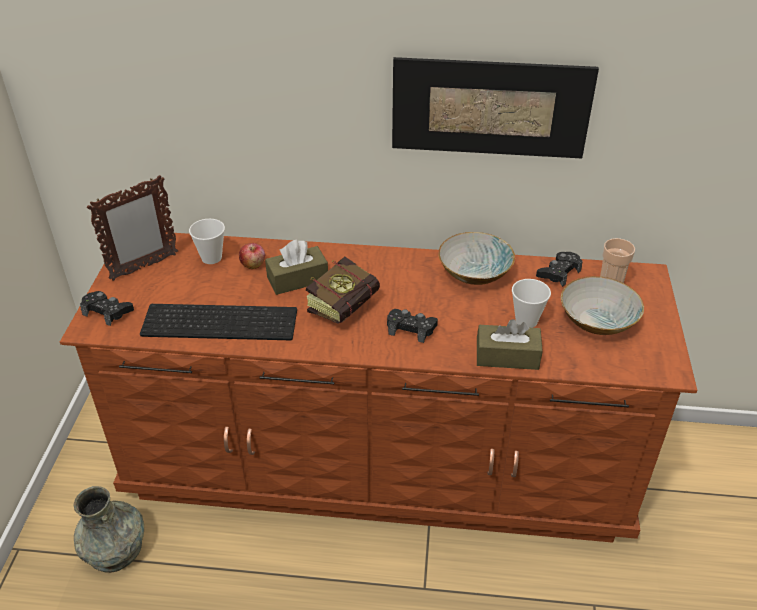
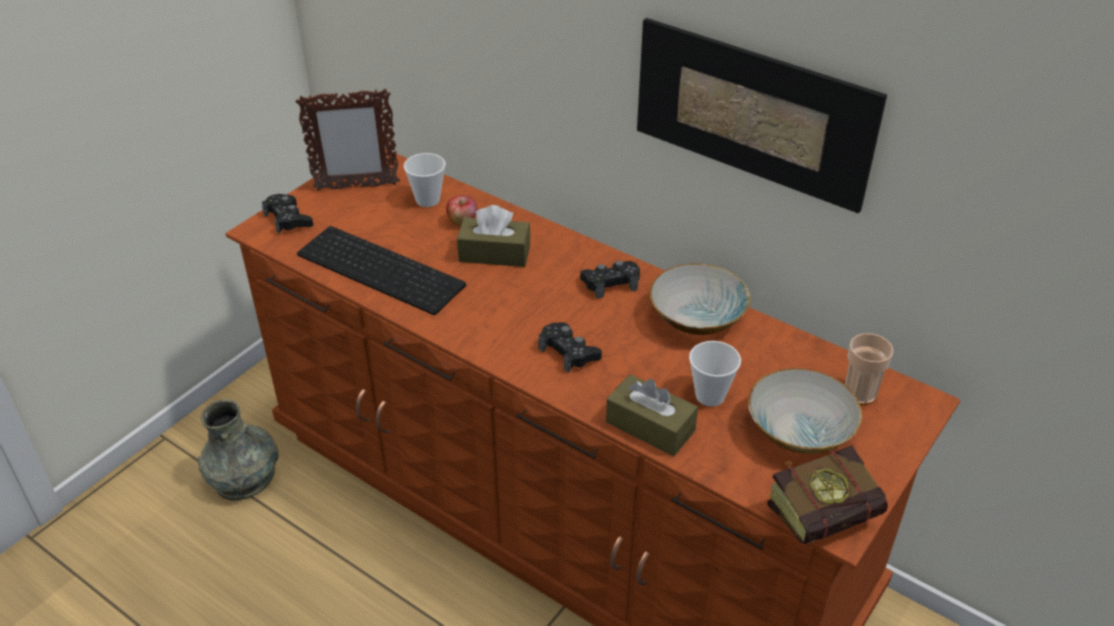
camera: 30 degrees right, 0 degrees up
(348, 304) = (523, 300): book -> book (832, 515)
(559, 272) = (802, 356): black game controller -> black game controller (610, 283)

